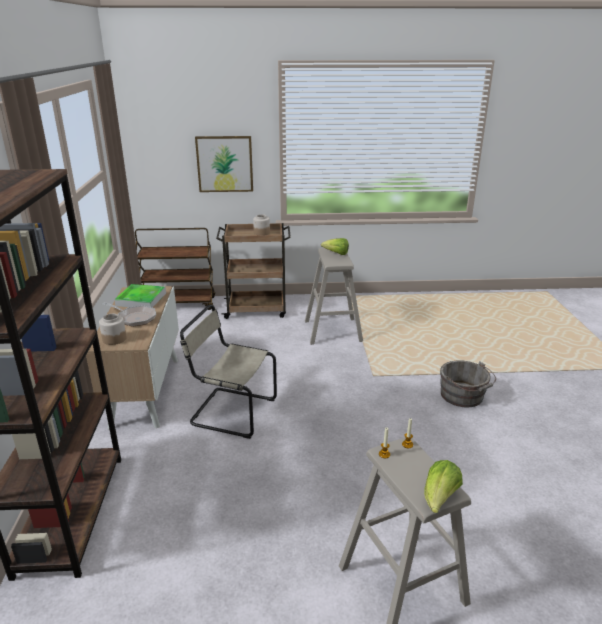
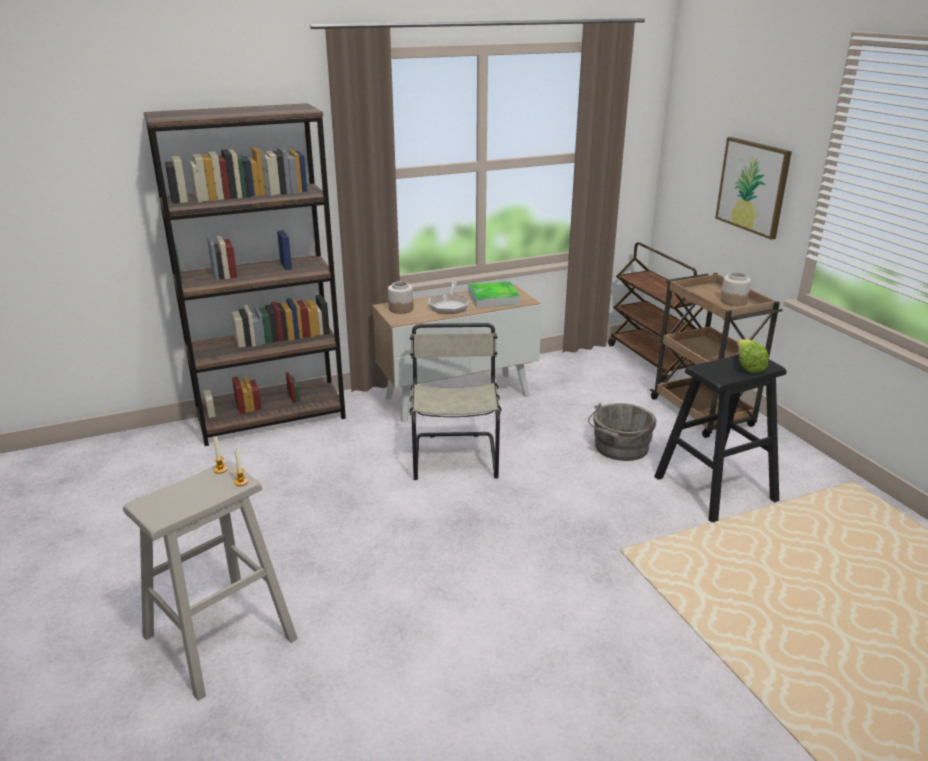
camera: 70 degrees right, 0 degrees up
(332, 330) = (715, 488): beige stool -> black stool
(439, 499) = (149, 511): lettuce -> none
(463, 396) = (641, 663): grey bucket -> grey bucket (619, 448)

